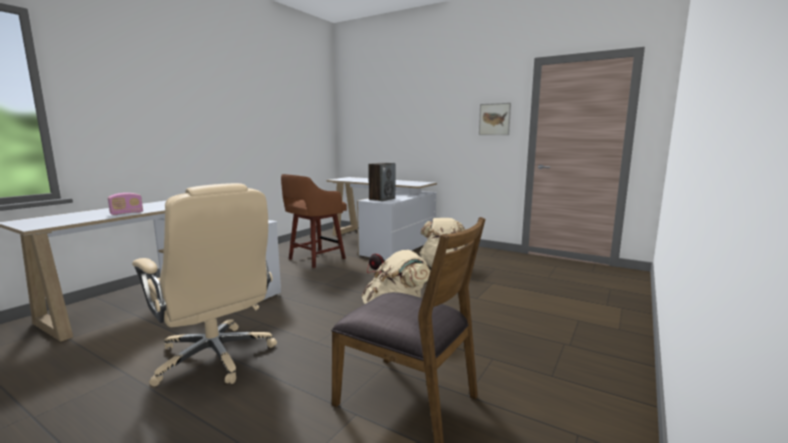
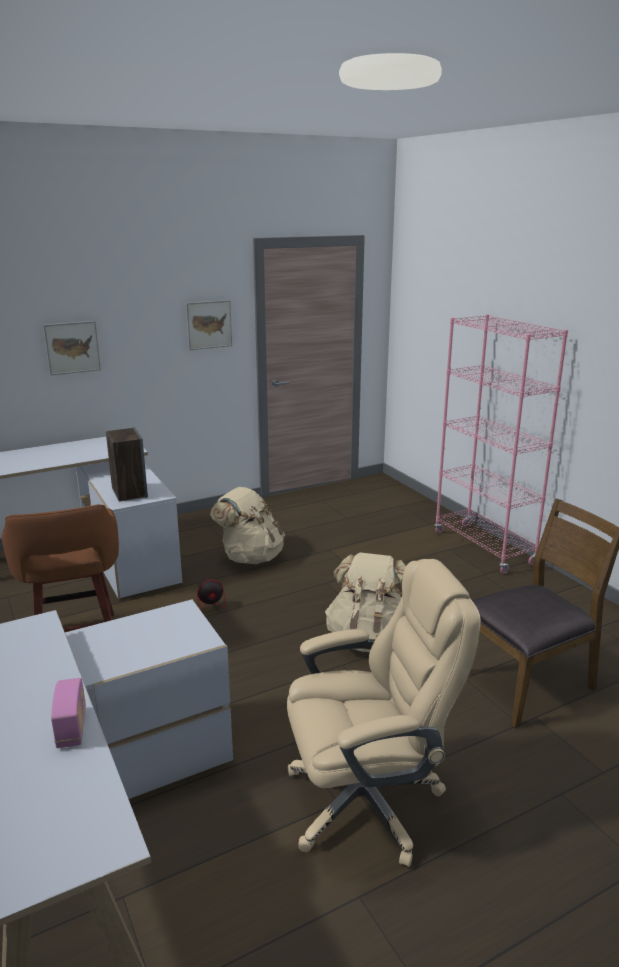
camera: 60 degrees left, 10 degrees up
(415, 128) = (72, 347): none -> picture
(615, 335) = (483, 548): none -> pink bookcase

